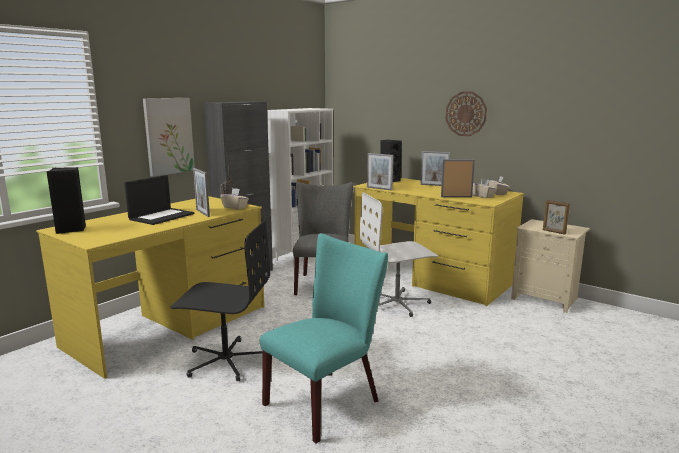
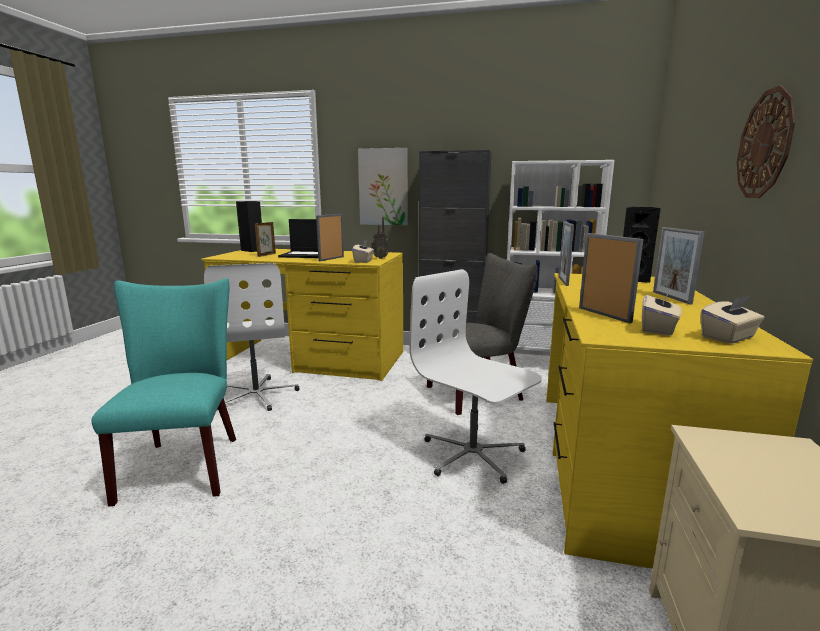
camera: 65 degrees right, 0 degrees up
(225, 360) = (257, 395): black office chair -> white office chair
(328, 400) = (184, 463): turquoise chair -> turquoise chair turned 120 degrees counterclockwise
(554, 232) = (730, 479): picture frame -> picture frame (266, 255)

